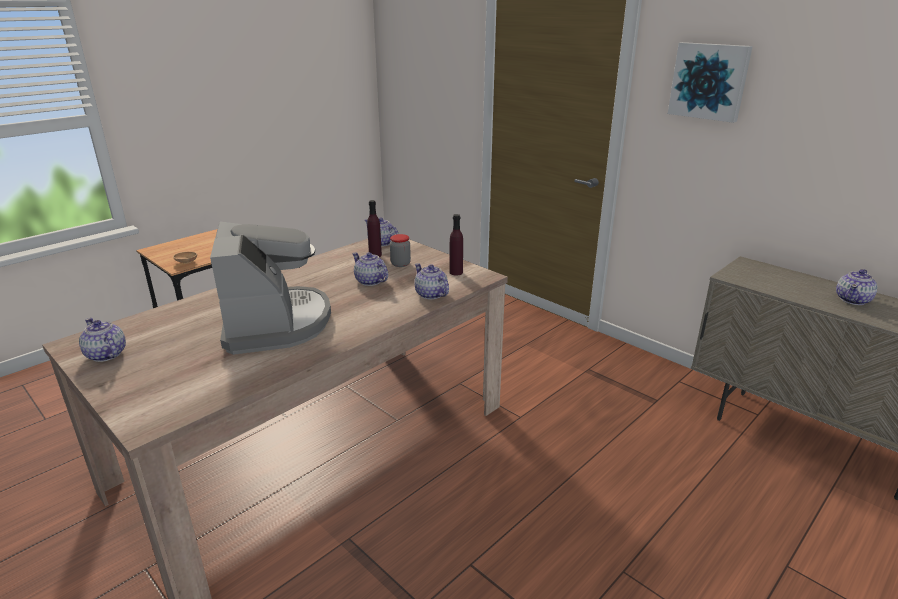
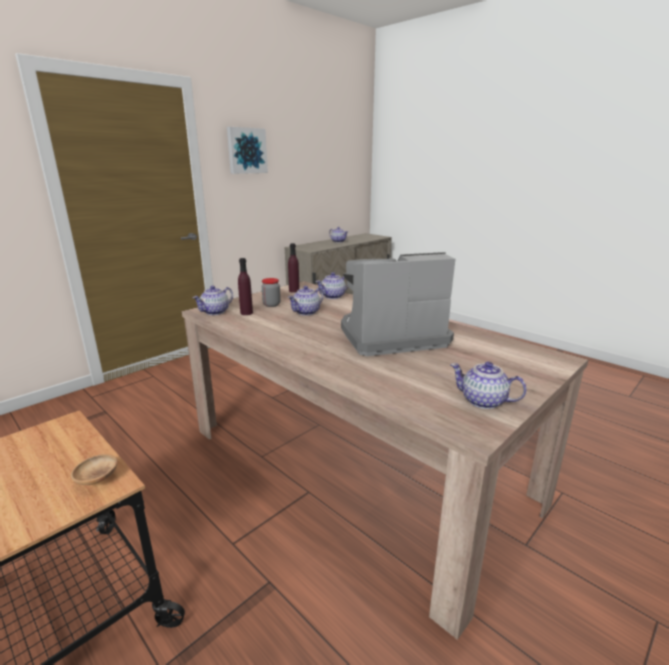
camera: 90 degrees left, 5 degrees down
(106, 355) = (483, 401): teapot -> teapot turned 75 degrees clockwise

